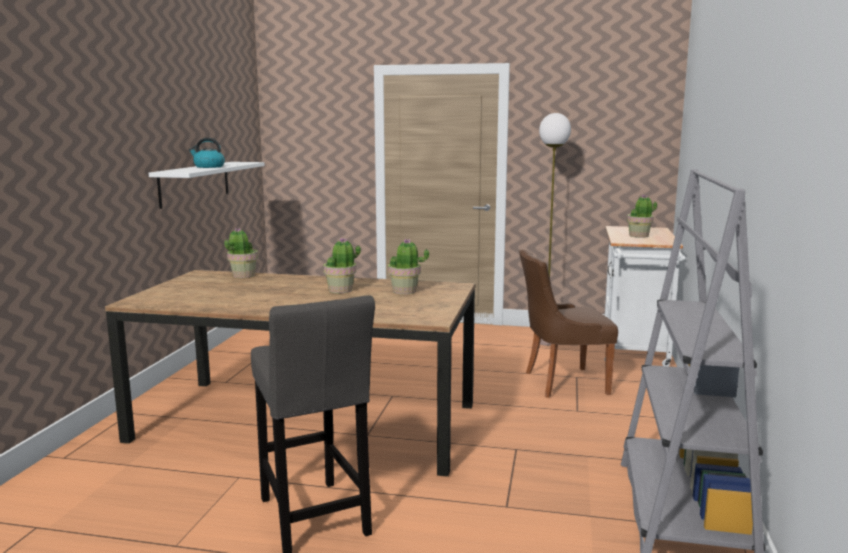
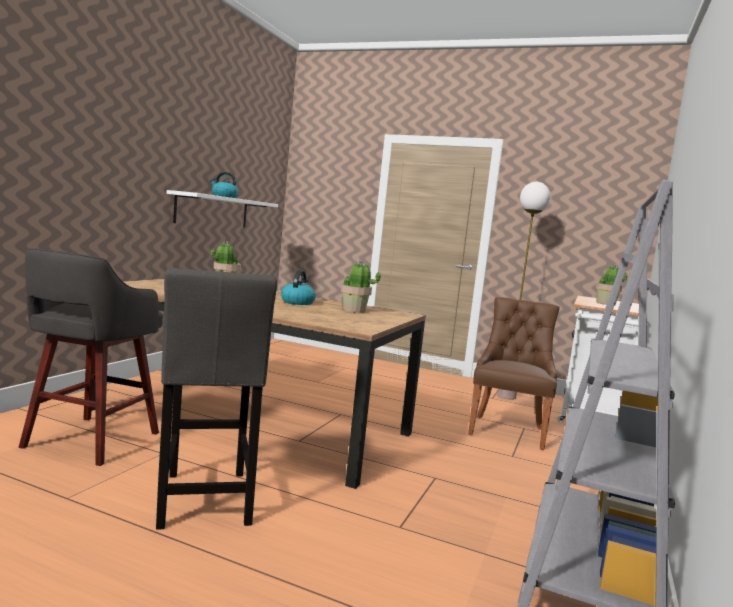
camera: 10 degrees right, 5 degrees down
(153, 479) = (89, 441): none -> grey stool
(341, 290) = (297, 302): potted plant -> kettle
(562, 383) = (507, 430): brown chair -> brown chair turned 105 degrees clockwise

